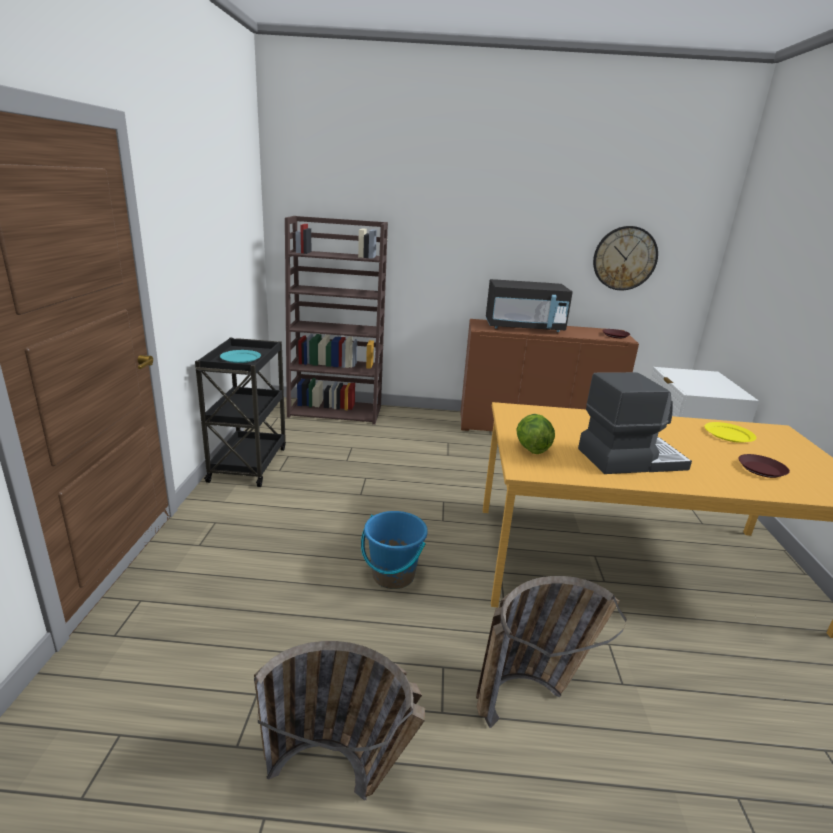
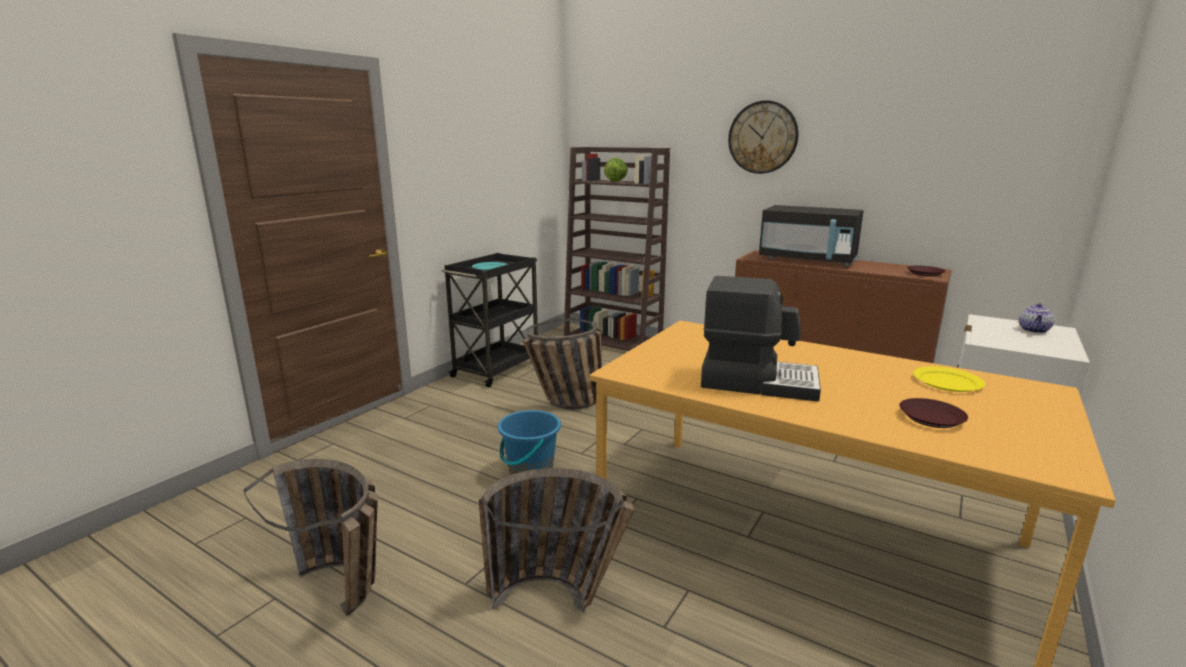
camera: 30 degrees right, 5 degrees down
(356, 489) = (567, 404): none -> basket
(531, 448) = (656, 358): lettuce -> lettuce (616, 181)
(624, 258) = (950, 177): wall clock -> wall clock (763, 137)
(703, 377) = (1034, 330): none -> teapot

